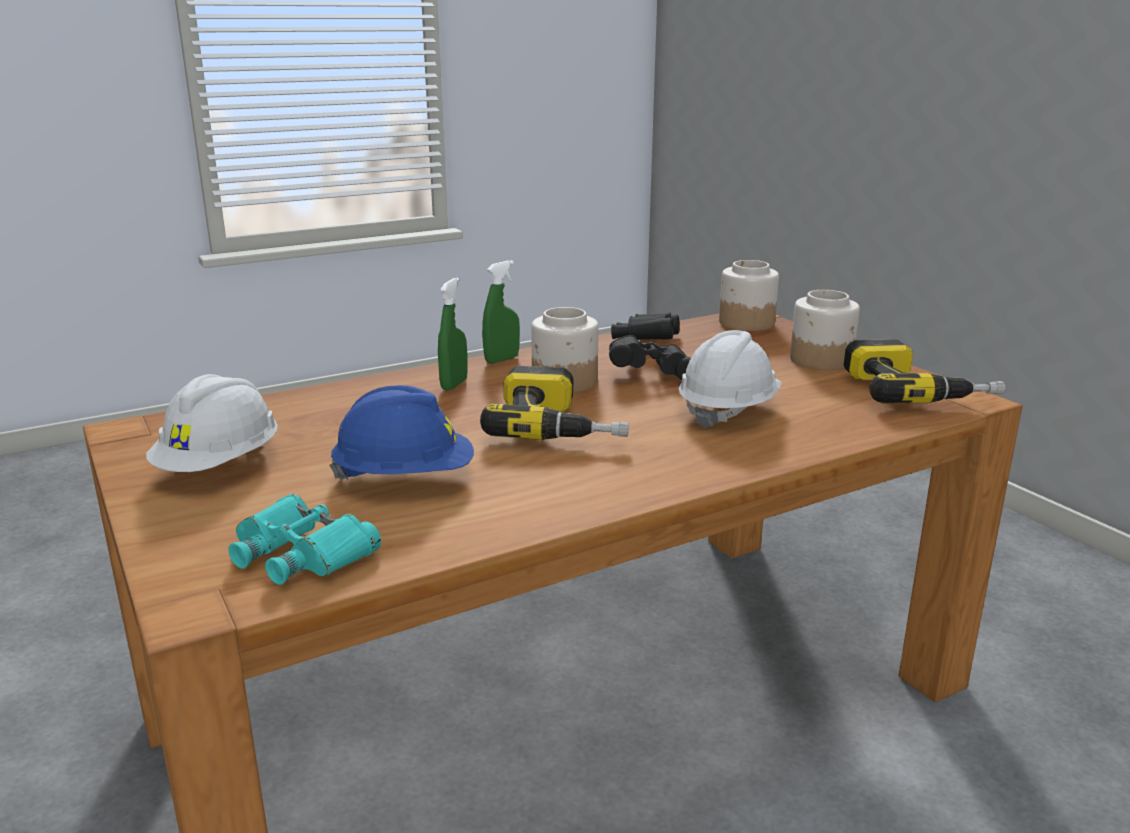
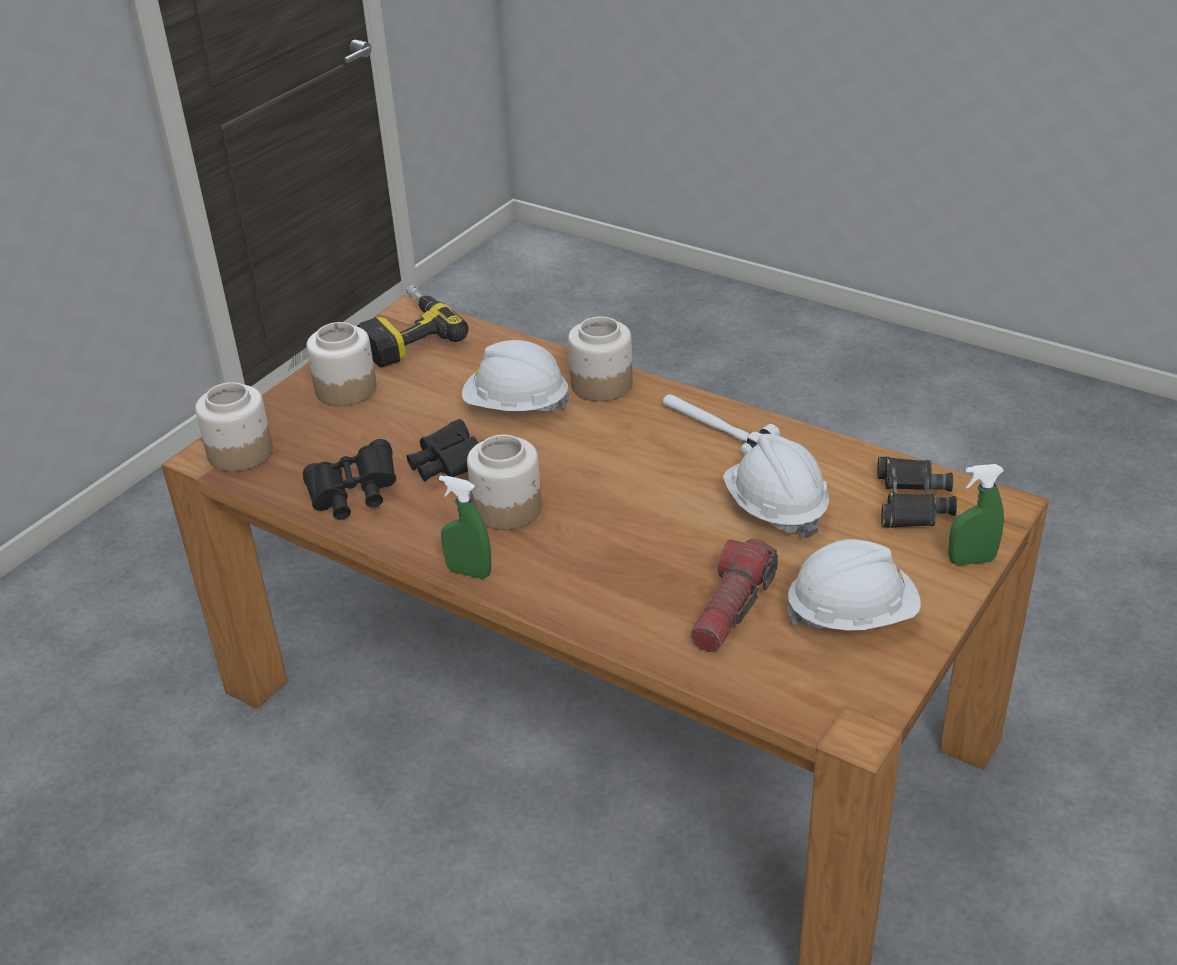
camera: 115 degrees left, 15 degrees up
(301, 553) = (911, 501): turquoise binoculars -> black binoculars
(315, 425) = (731, 608): none -> flashlight
(405, 478) = (775, 509): blue hard hat -> white hard hat
(454, 384) = (566, 572): green spray bottle -> green spray bottle (971, 560)
(560, 425) = (614, 475): power drill -> none
(585, 489) = (715, 426): none -> hammer
(735, 454) = (601, 385): none -> jar

